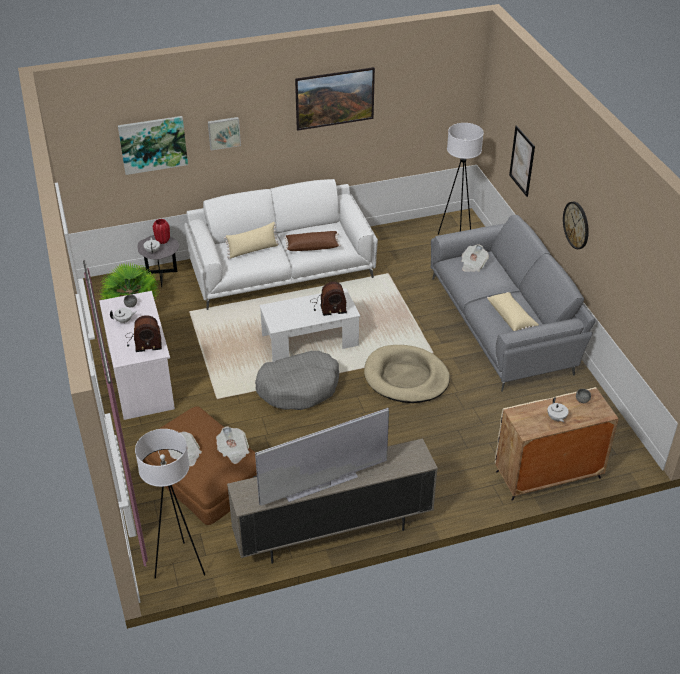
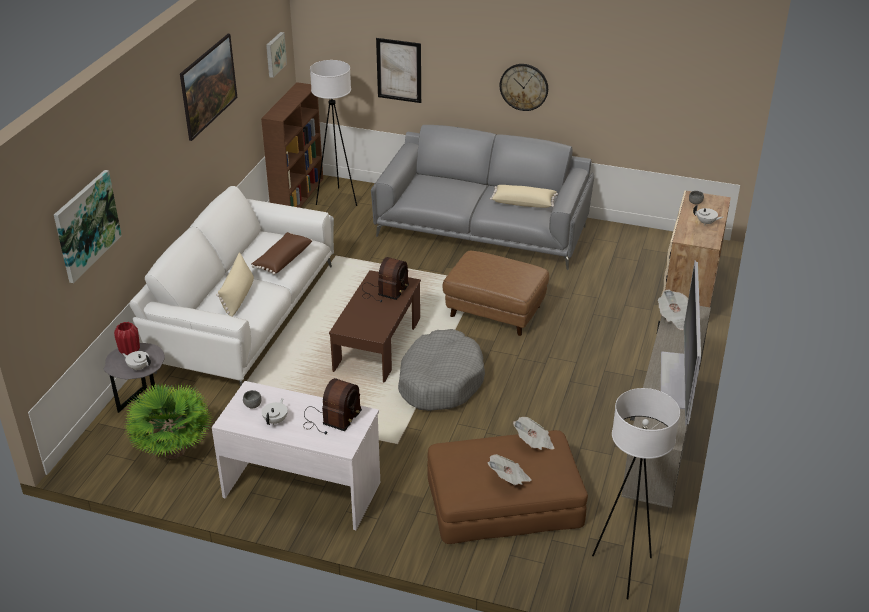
camera: 55 degrees left, 5 degrees down
(224, 132) = (139, 175): picture -> picture (274, 54)
(310, 340) = (377, 344): white coffee table -> brown coffee table
(406, 377) = (495, 311): beige dog bed -> brown ottoman
(438, 221) = (298, 196): none -> brown bookcase
(473, 265) = (429, 189): newspaper -> newspaper (675, 318)

